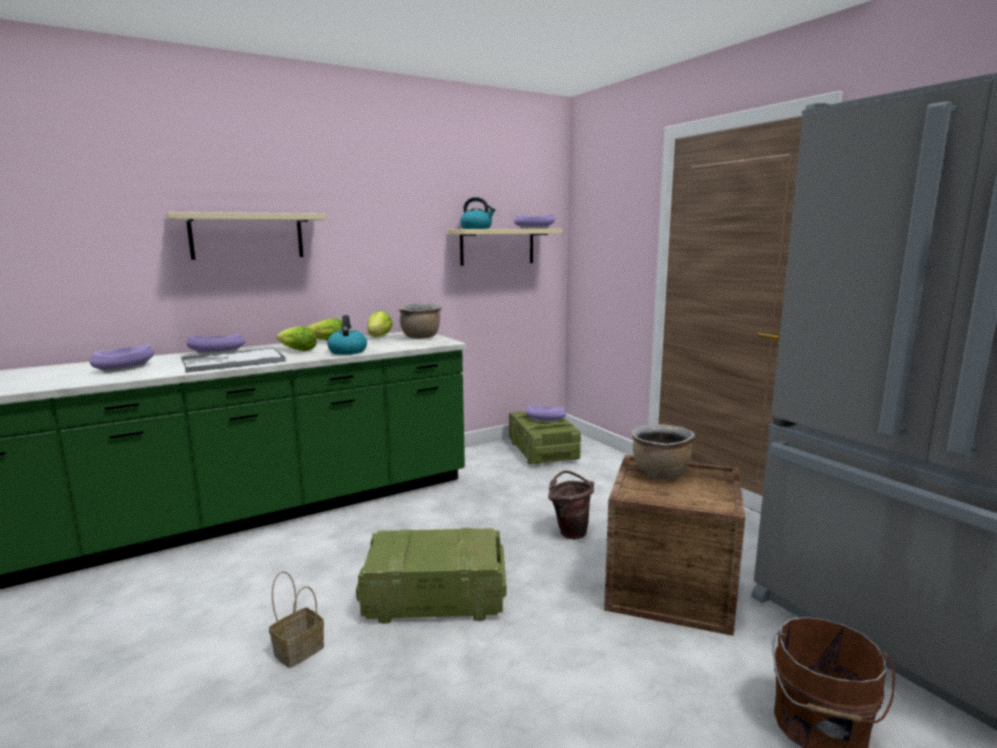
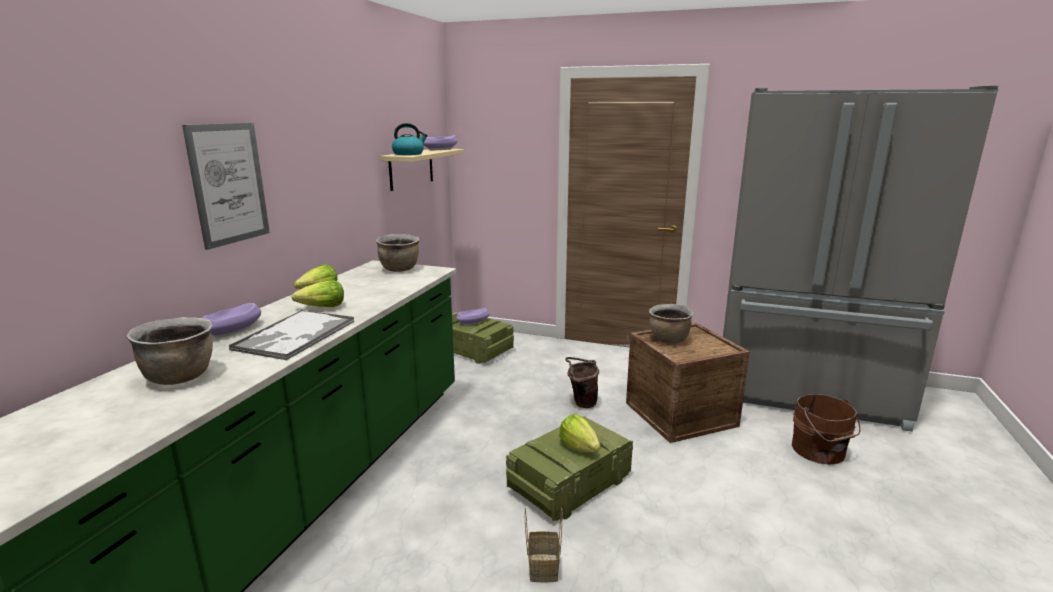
camera: 40 degrees left, 5 degrees up
(125, 368) = (180, 377): purple bowl -> brown cooking pot
(247, 236) = (229, 184): beige shelf -> picture
(347, 351) = (379, 298): kettle -> none
(379, 337) = (357, 276): lettuce -> lettuce (579, 447)

